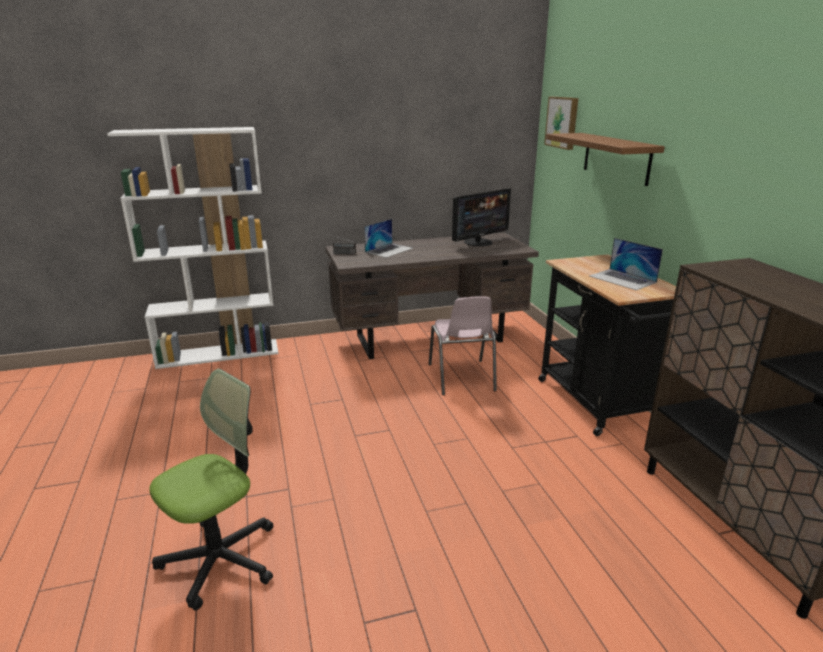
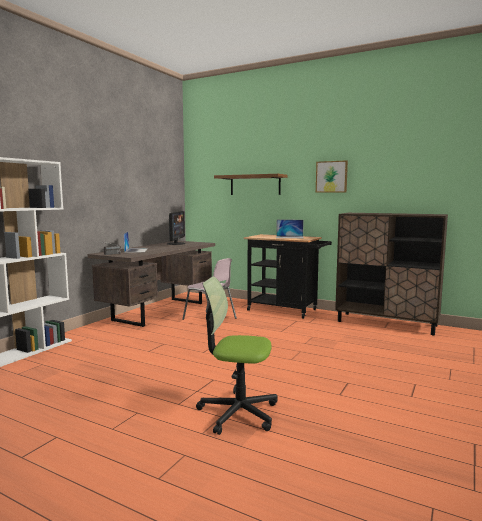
camera: 45 degrees left, 15 degrees down
(220, 559) = (238, 412): office chair -> office chair turned 75 degrees counterclockwise
(563, 122) = (207, 173): picture -> picture (331, 177)

